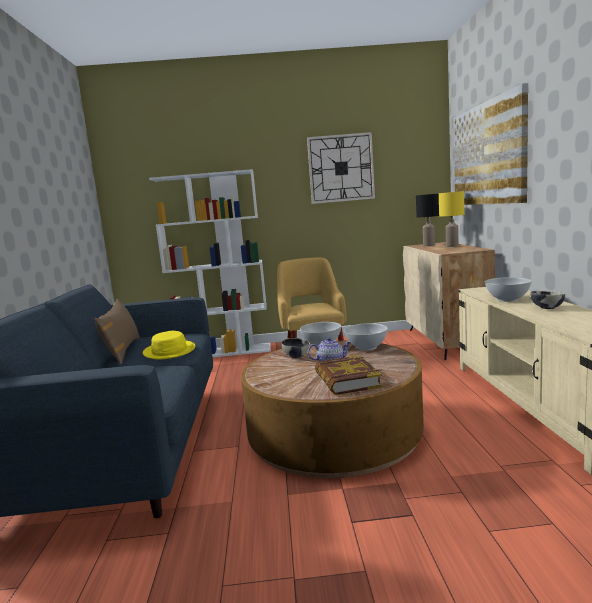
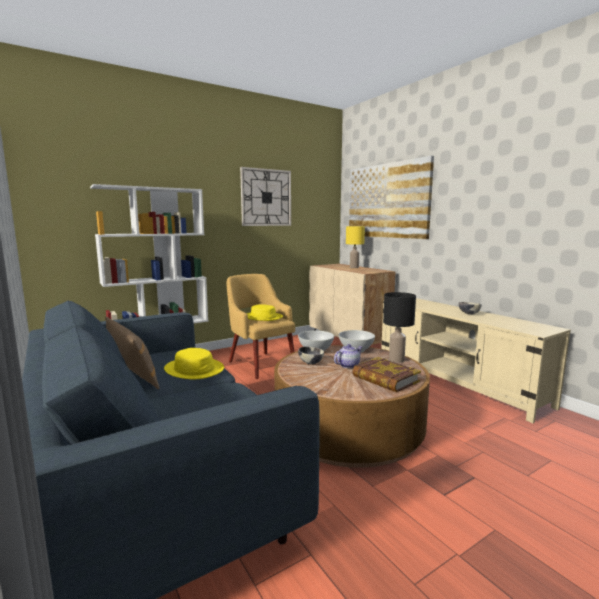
camera: 30 degrees left, 0 degrees up
(311, 306) = (263, 317): none -> yellow hat
(429, 245) = (333, 266): black table lamp -> black table lamp (397, 360)
(507, 299) = (432, 308): white bowl -> none

